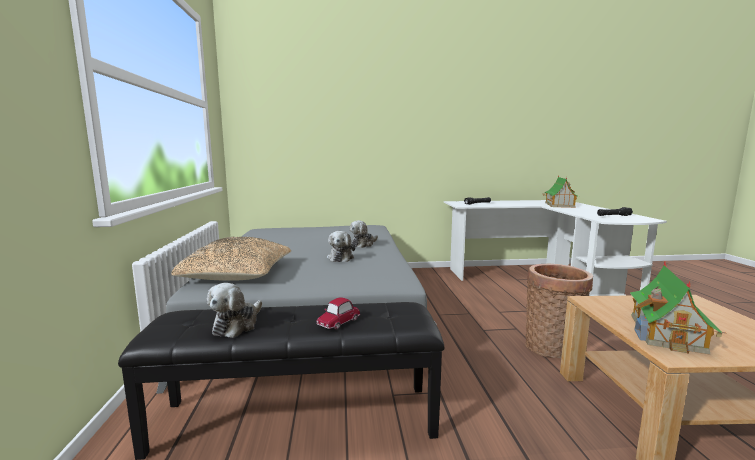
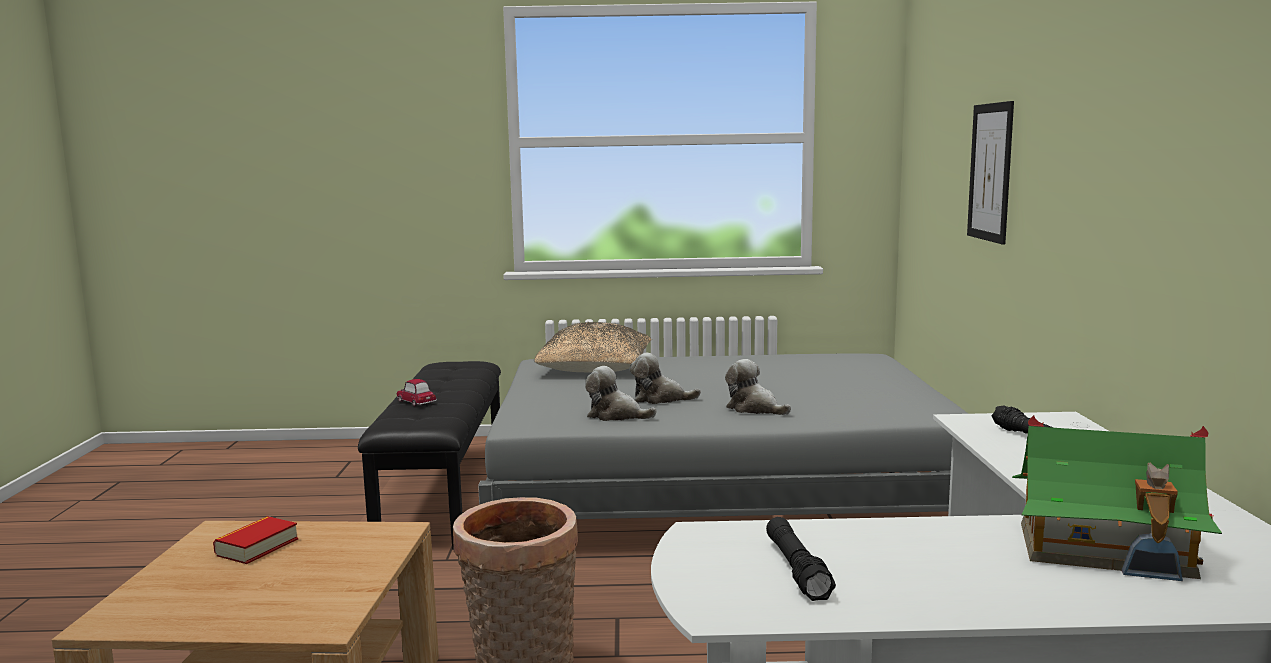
camera: 95 degrees right, 0 degrees up
(237, 325) = (439, 378): plush toy -> plush toy (616, 415)
(354, 128) = (990, 172): none -> picture
(666, 333) = (257, 547): toy house -> book

